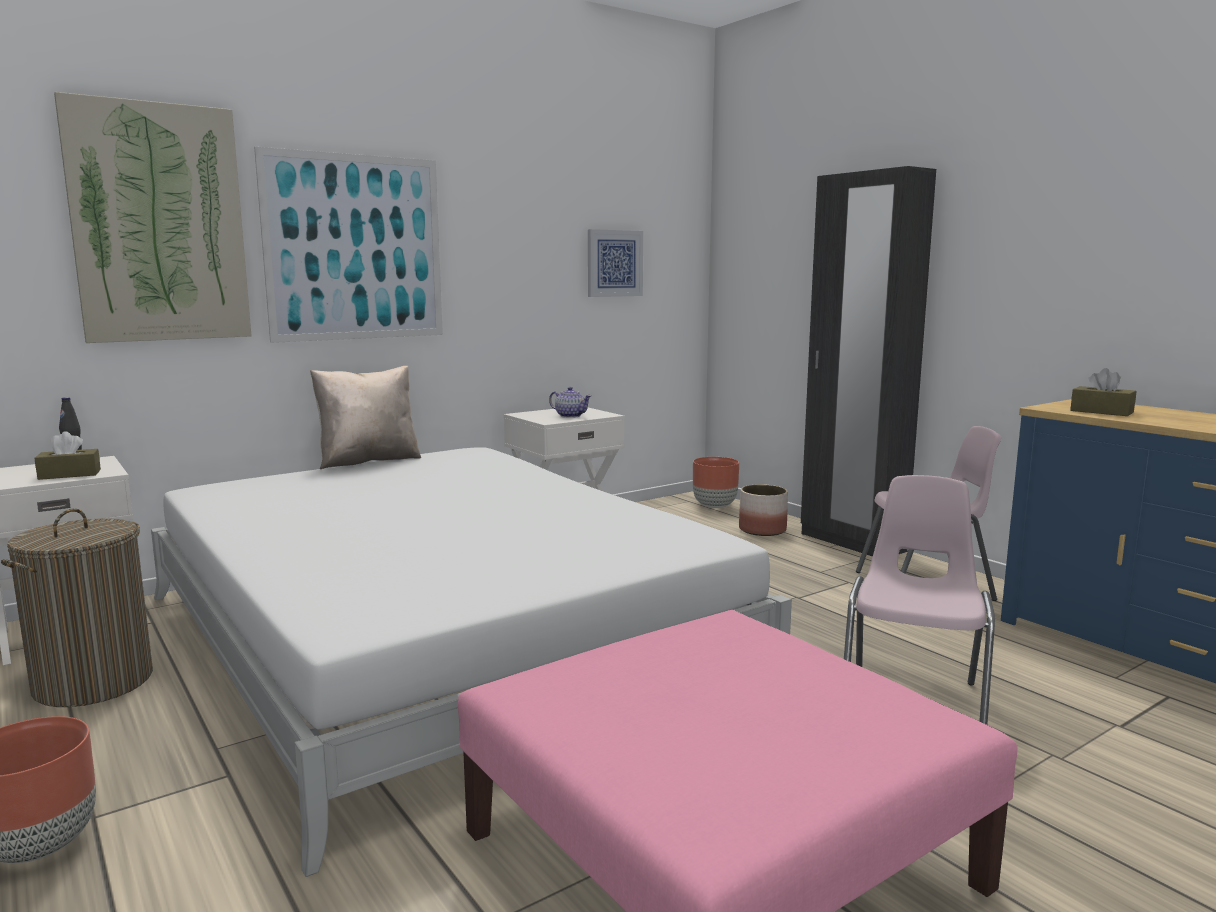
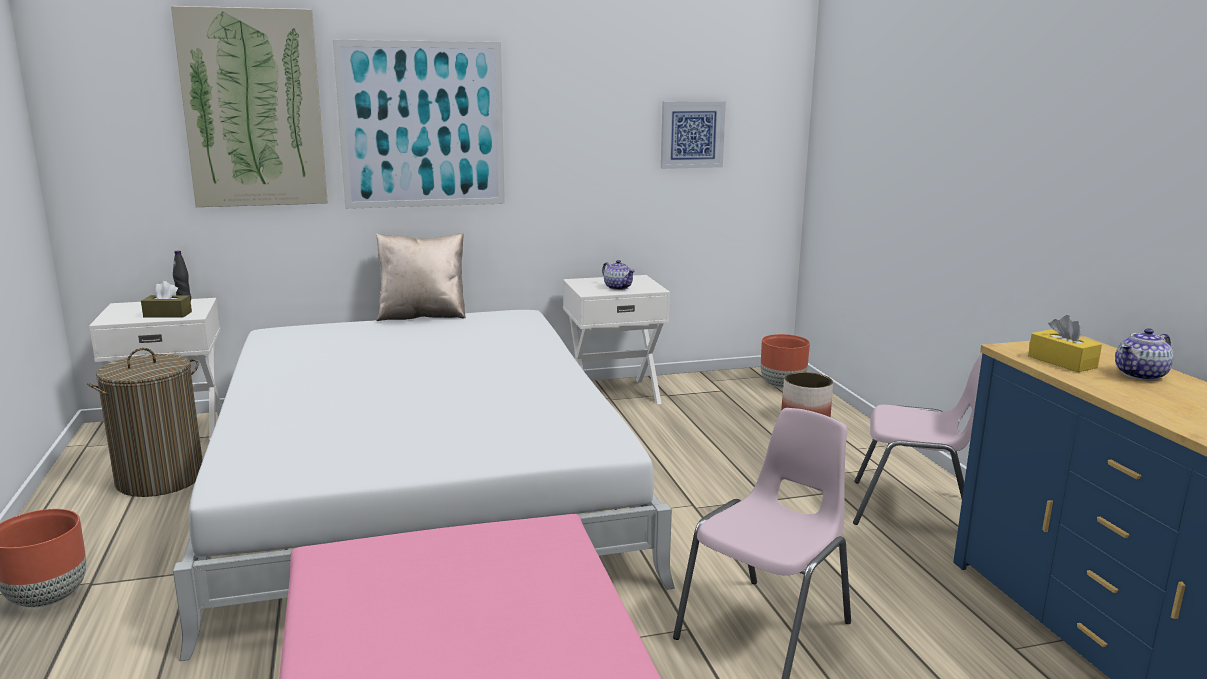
camera: 20 degrees right, 5 degrees up
(851, 543) = (885, 447): black wardrobe -> none
(1101, 412) = (1062, 362): brown tissue box -> yellow tissue box
(1171, 414) = (1141, 375): none -> teapot

